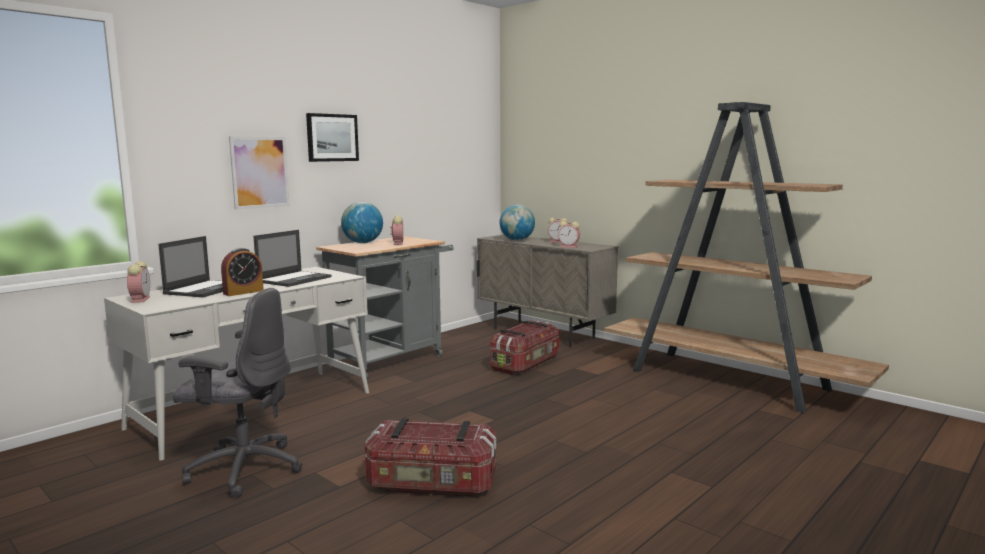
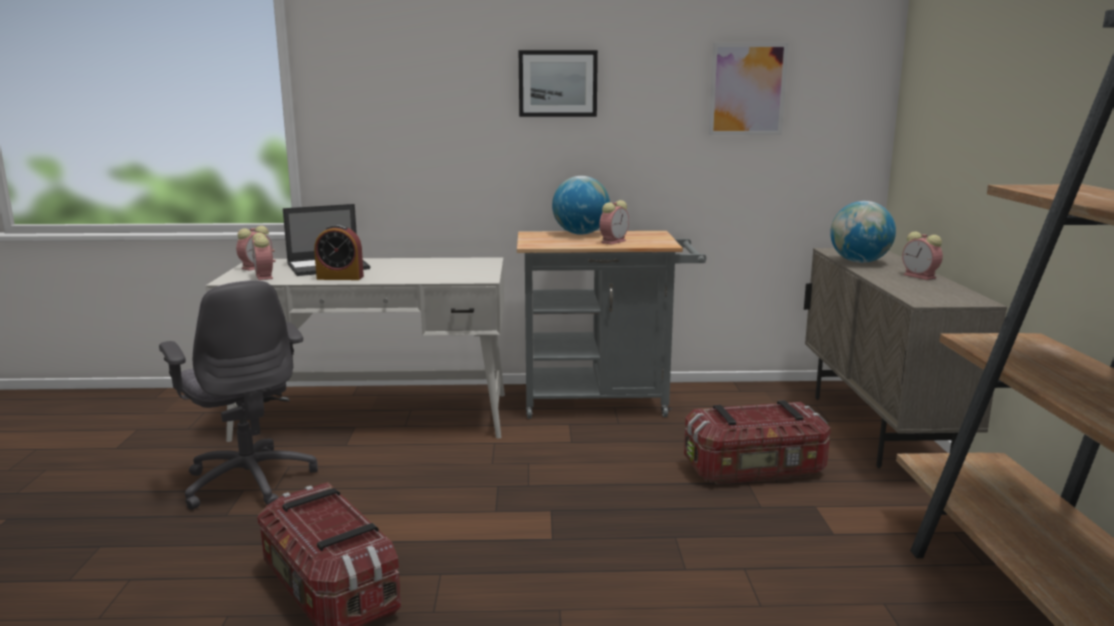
camera: 45 degrees right, 5 degrees up
(260, 172) = (448, 129): picture -> picture (747, 89)
(295, 279) = (428, 271): laptop -> none
(569, 246) = (906, 290): alarm clock -> alarm clock (265, 277)

